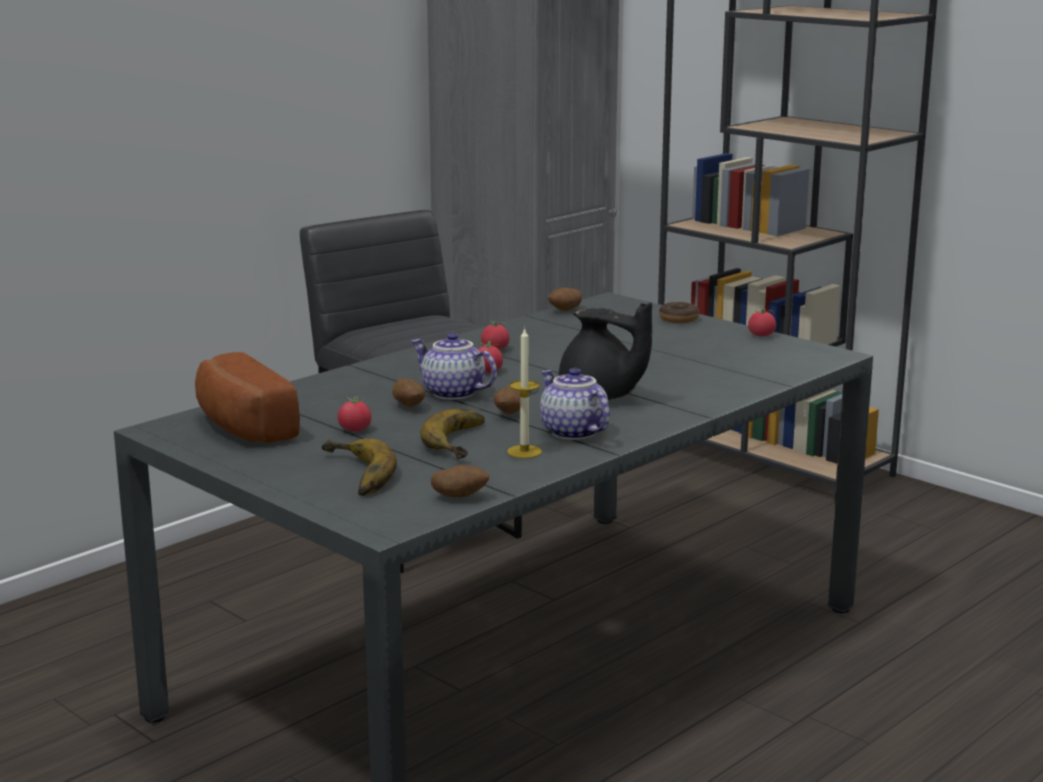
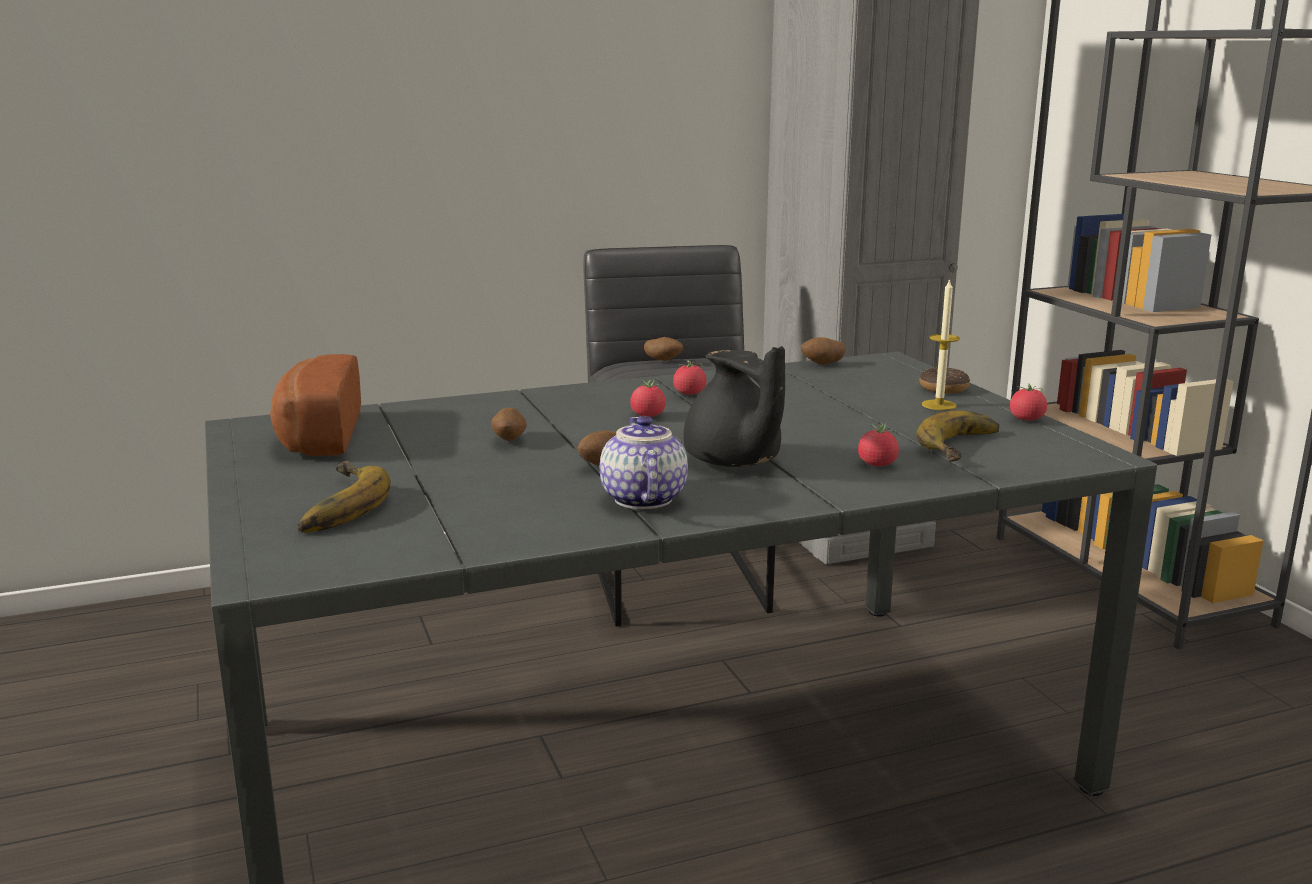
camera: 25 degrees right, 0 degrees up
(355, 429) = (417, 456): tomato -> tomato (877, 464)
(452, 393) = (574, 433): teapot -> none
(460, 497) = (400, 555): potato -> potato (663, 360)
(465, 441) = (508, 489): banana -> banana (968, 447)
(524, 452) = (553, 513): candle -> candle (939, 405)

